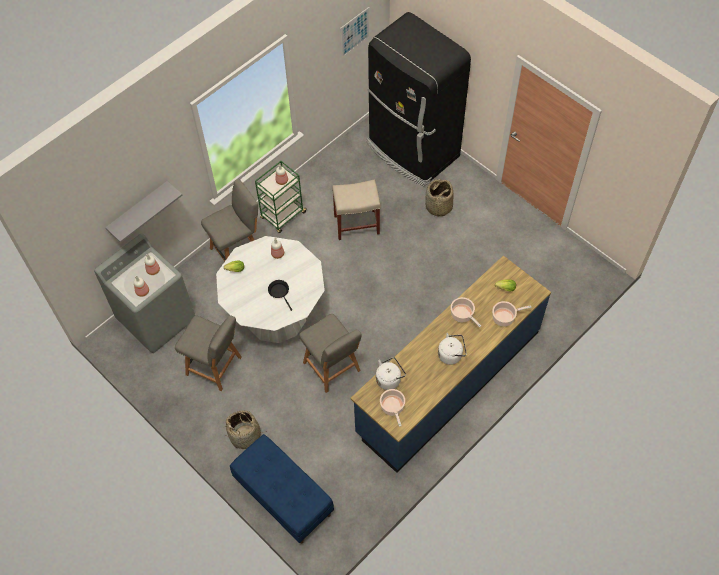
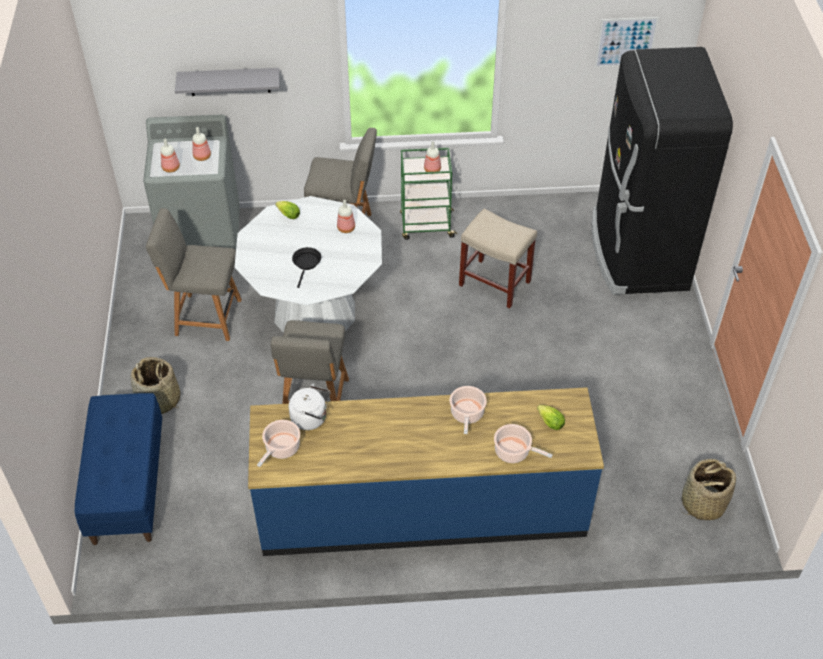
camera: 40 degrees right, 10 degrees down
(215, 367) = (205, 317): grey chair -> grey chair turned 120 degrees clockwise
(438, 207) = (607, 325): basket -> basket (702, 503)
(451, 354) = (407, 444): white kettle -> none

